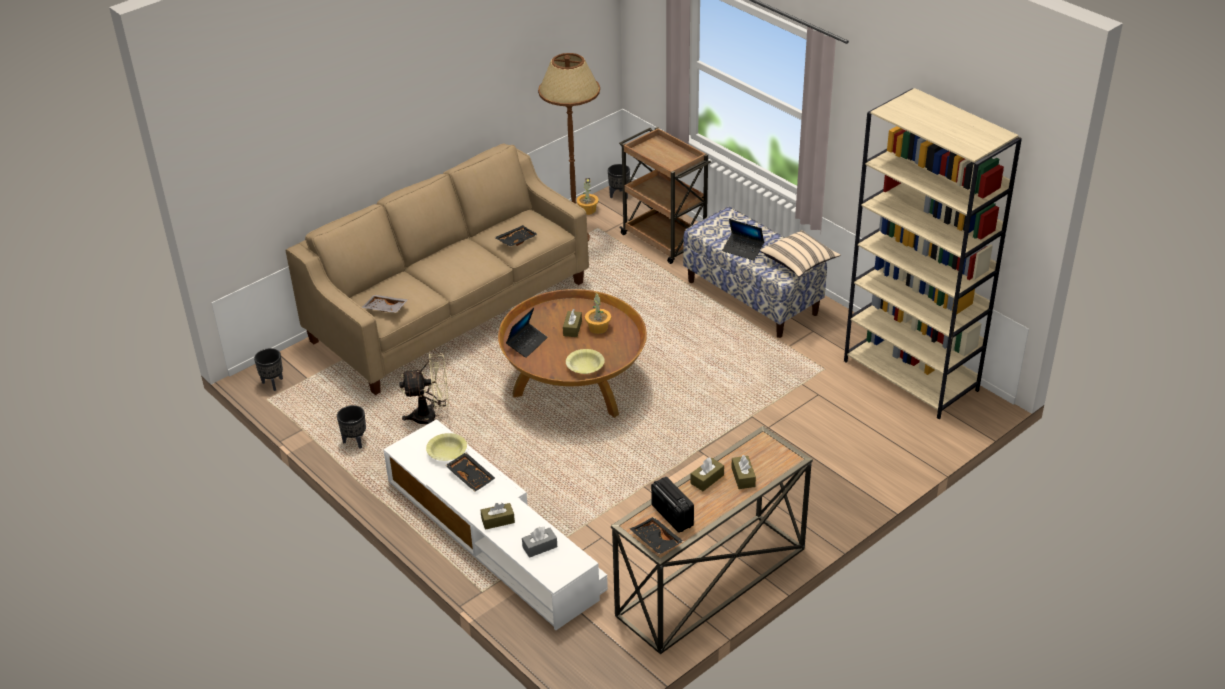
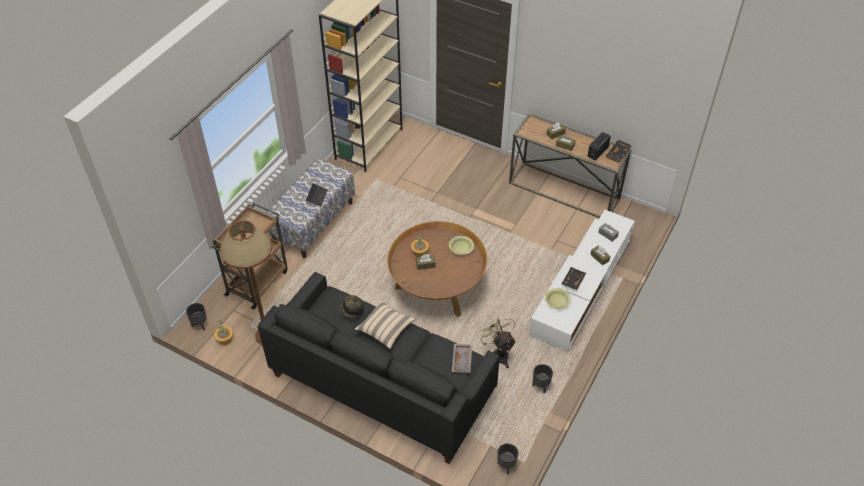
camera: 110 degrees left, 10 degrees up
(450, 311) = (381, 384): beige sofa -> black sofa
(516, 240) = (351, 311): black tray -> hat
(527, 343) = (450, 283): laptop -> none
(799, 263) = (323, 169): beige pillow -> beige pillow (385, 329)

